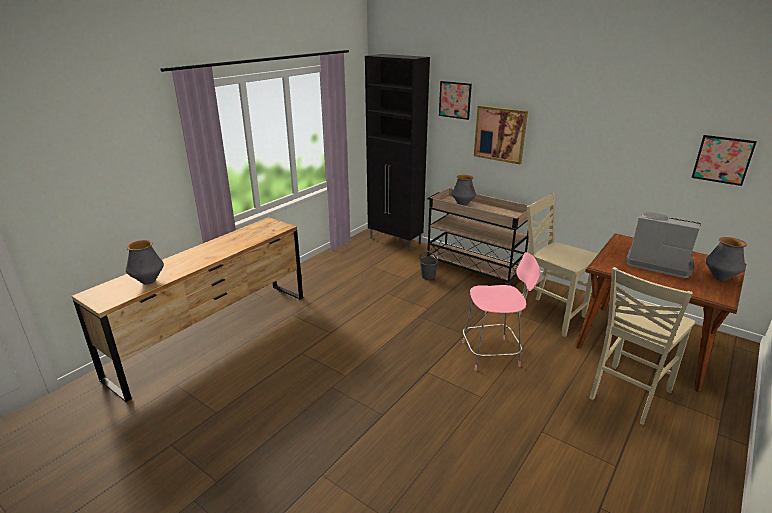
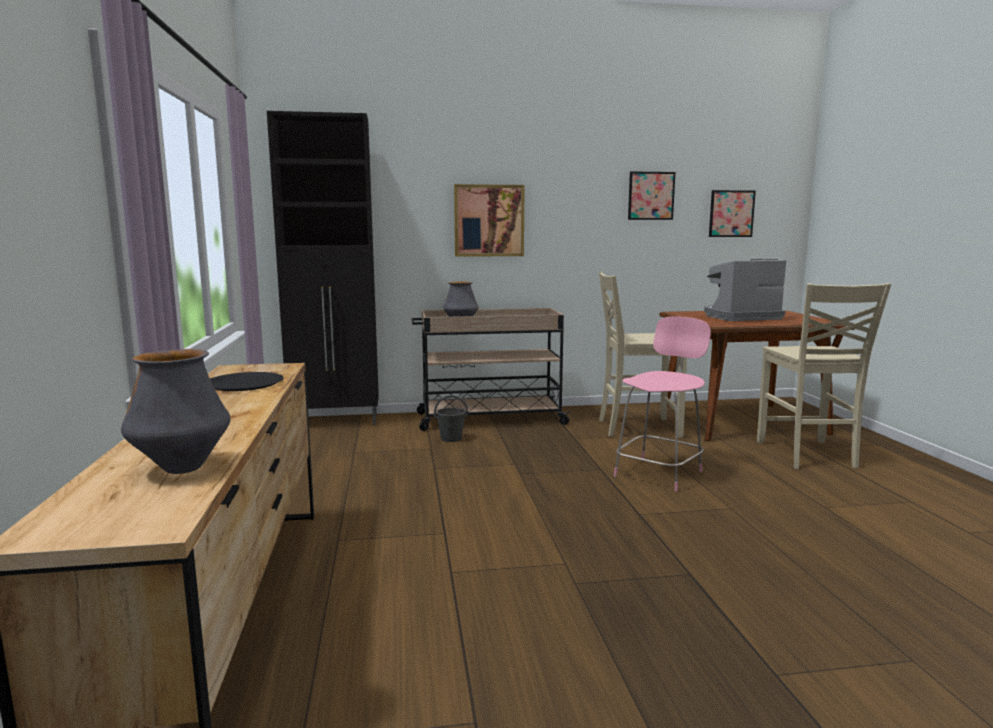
camera: 45 degrees left, 15 degrees down
(248, 236) = (244, 383): none -> black plate
(455, 100) = (414, 180): picture -> picture (651, 195)
(719, 278) = (796, 316): vase -> none

